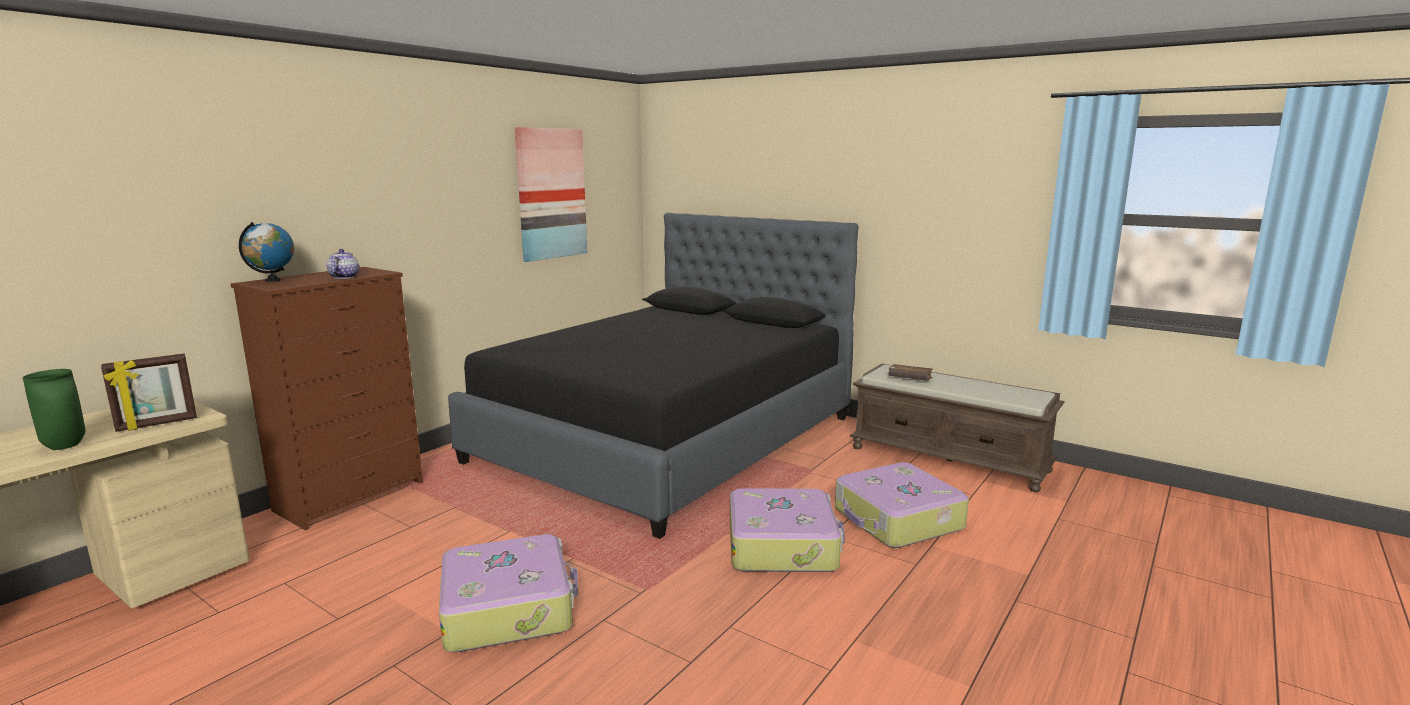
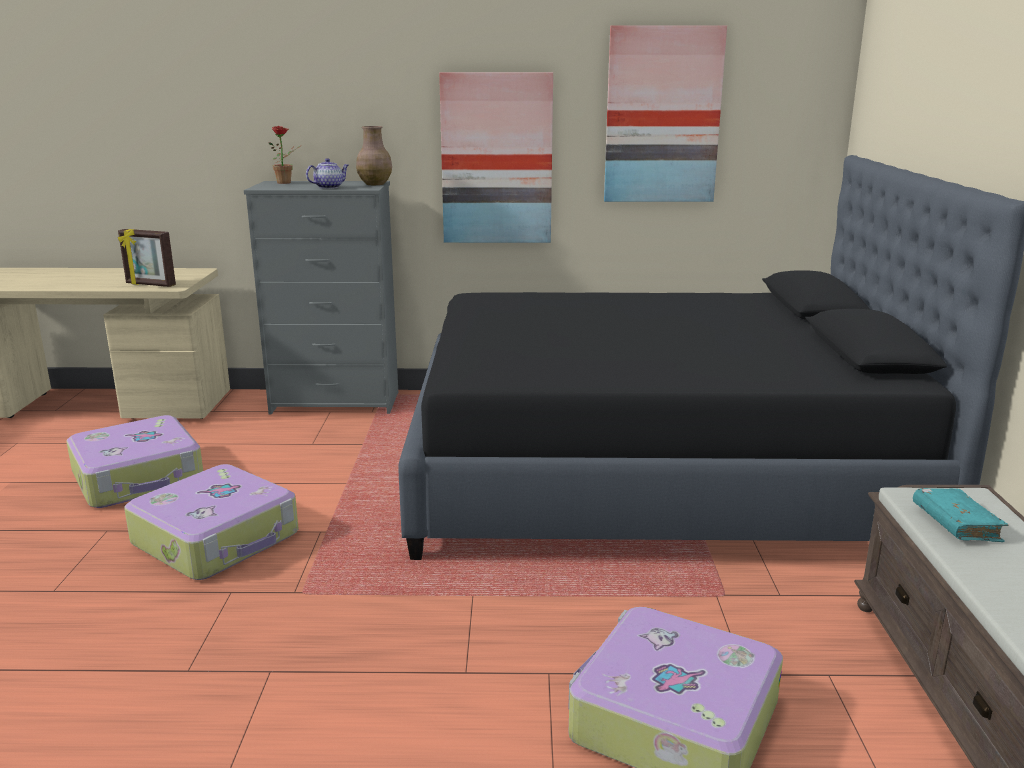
camera: 55 degrees right, 5 degrees up
(63, 446) = (92, 284): green vase -> none
(273, 280) = (287, 182): globe -> potted plant
(352, 496) = (336, 403): brown dresser -> grey dresser
(369, 269) = (375, 184): none -> brown vase
(447, 237) = (496, 159): none -> picture
(783, 545) = (483, 644): suitcase -> suitcase (139, 478)
(909, 378) = (955, 524): brown book -> turquoise book

